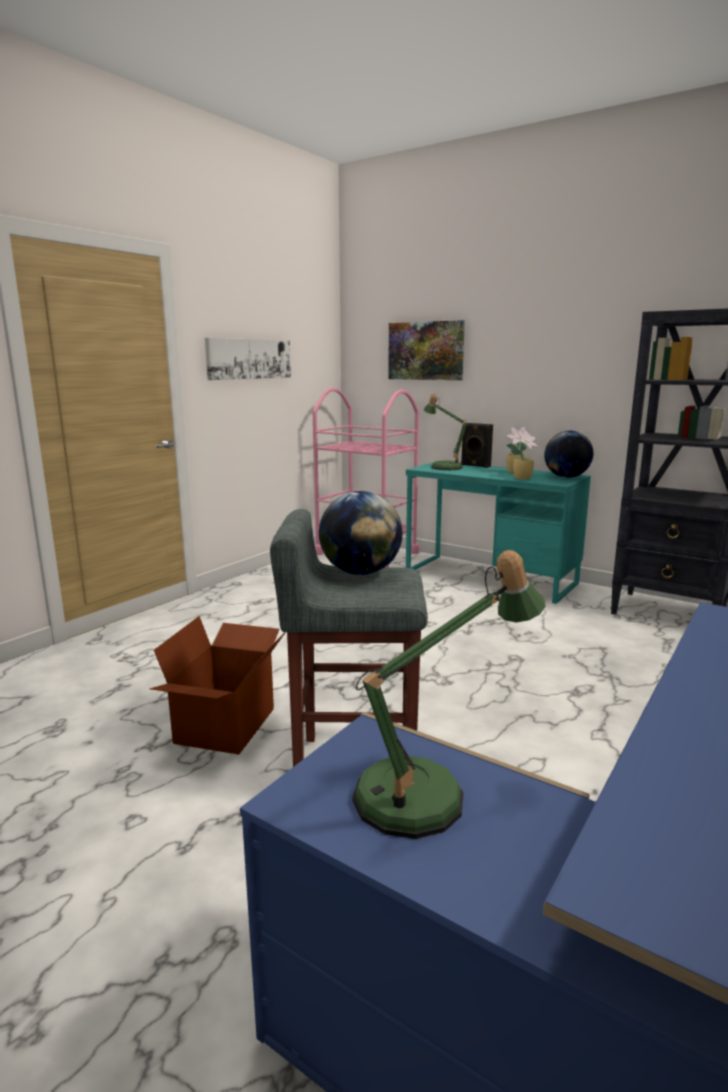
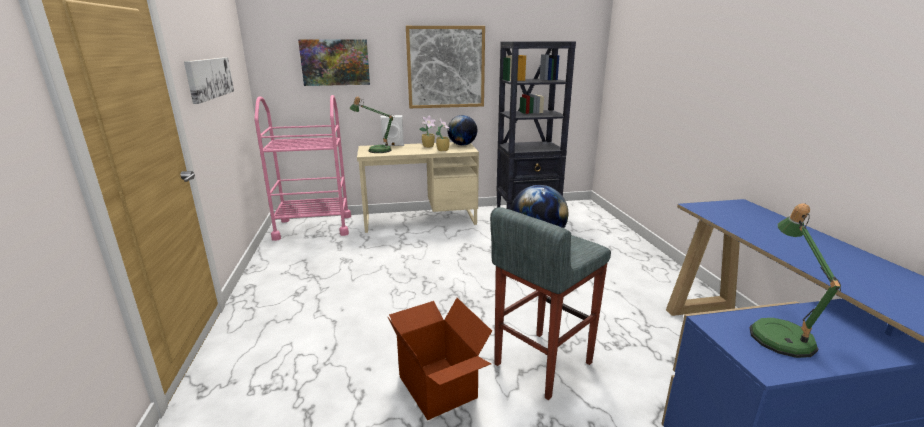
camera: 45 degrees left, 5 degrees up
(475, 466) = (393, 146): black speaker -> white speaker
(490, 577) = (420, 220): turquoise desk -> beige desk
(567, 358) = (446, 67): none -> picture

